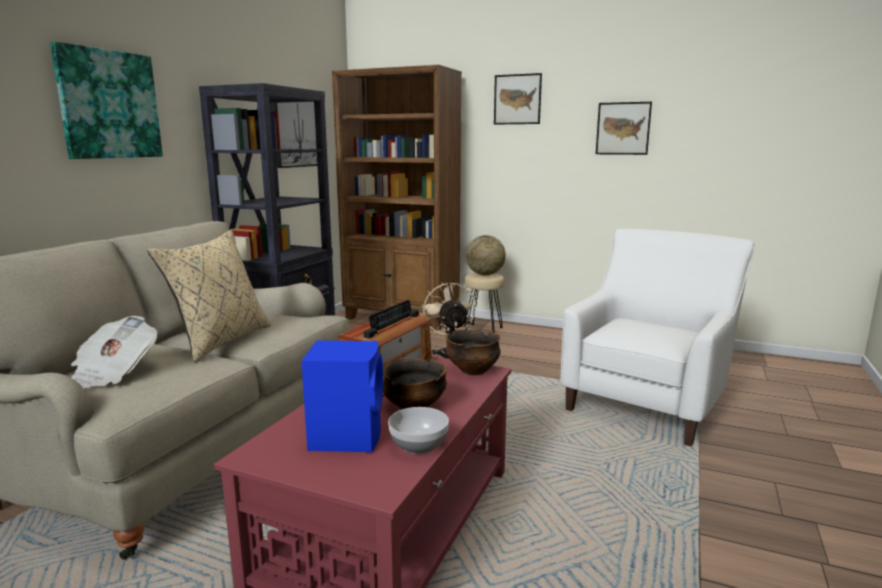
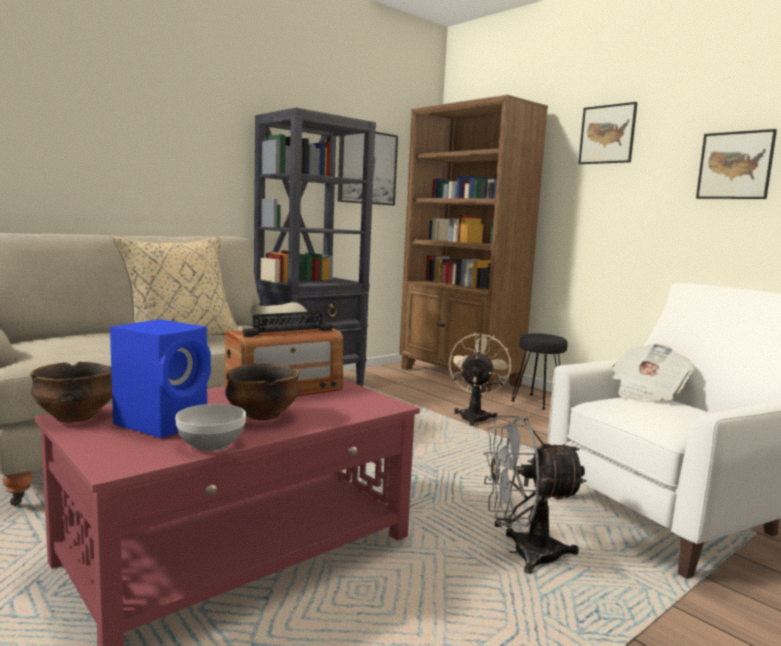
camera: 25 degrees right, 5 degrees down
(109, 105) = (161, 125): picture -> none
(113, 374) = (61, 342): newspaper -> newspaper (646, 393)
(473, 370) = (375, 401): bowl -> bowl (75, 417)
(483, 330) = (538, 402): beige stool -> black stool
(485, 274) = (545, 336): globe -> none
(588, 460) = (523, 553): none -> grey fan

